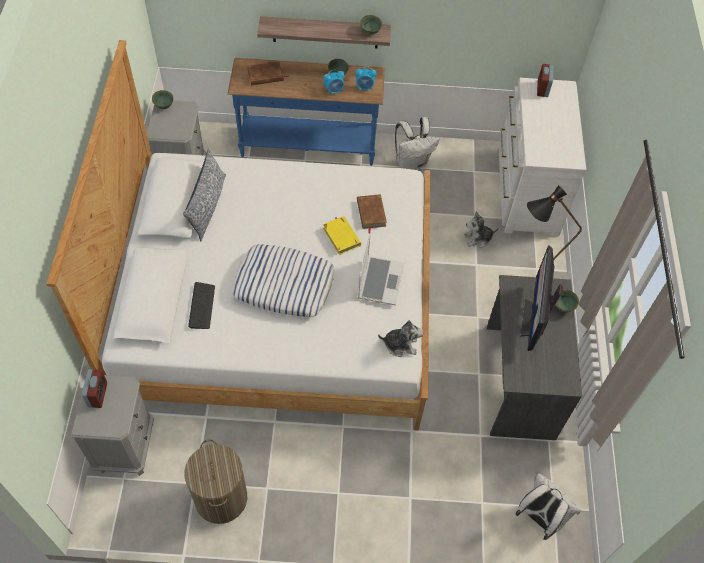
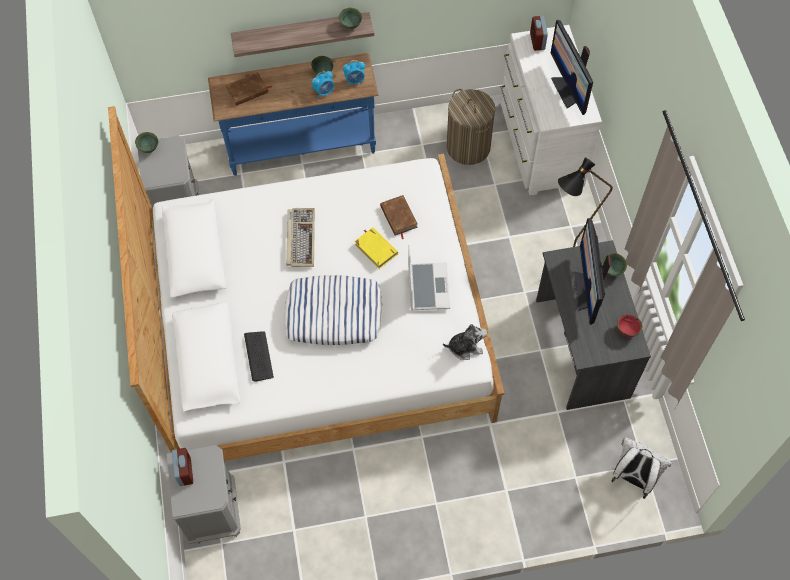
camera: 10 degrees left, 5 degrees up
(207, 206) = (230, 249): pillow -> none
(221, 498) = (323, 537): laundry basket -> laundry basket (468, 147)
(274, 211) = (300, 238): none -> keyboard
(412, 162) = (415, 140): white backpack -> none
(478, 239) = (504, 208): plush toy -> none
(561, 136) = (568, 90): none -> monitor
(563, 366) = (626, 330): none -> red bowl

